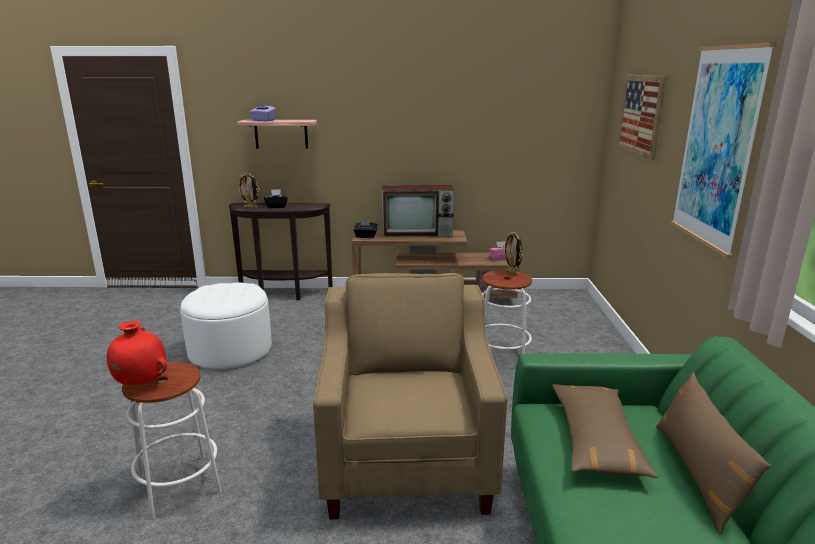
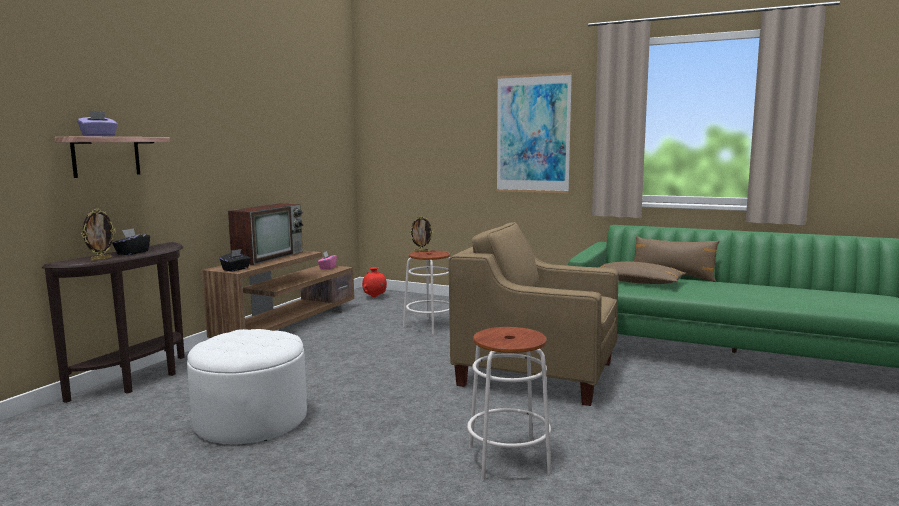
camera: 65 degrees left, 10 degrees down
(141, 384) = (513, 342): red vase -> red vase (374, 297)
(641, 115) = (421, 127): picture -> none

